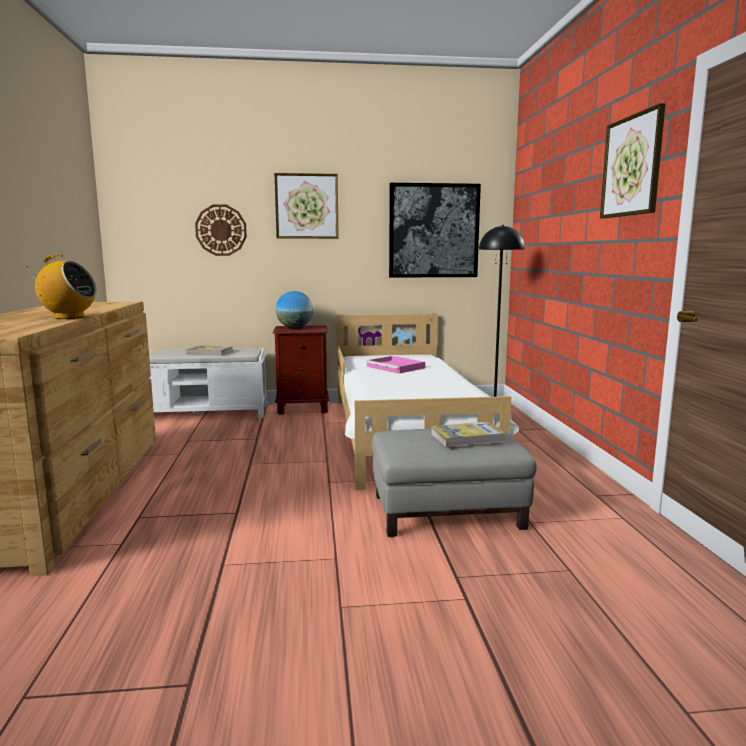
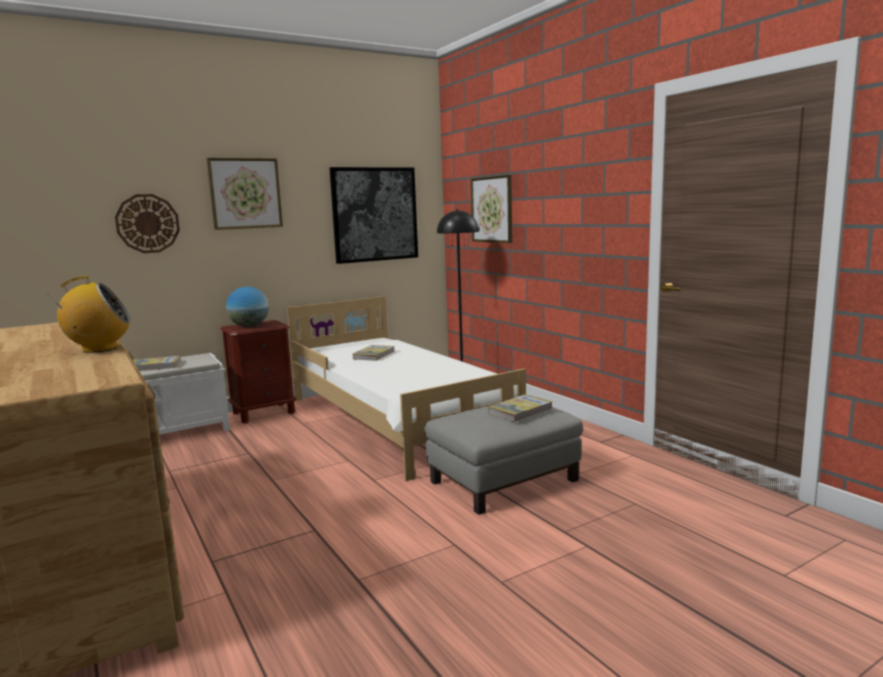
camera: 25 degrees left, 0 degrees up
(396, 367) = (374, 355): pink tray -> book
(632, 166) = (593, 163): picture -> picture (492, 209)

